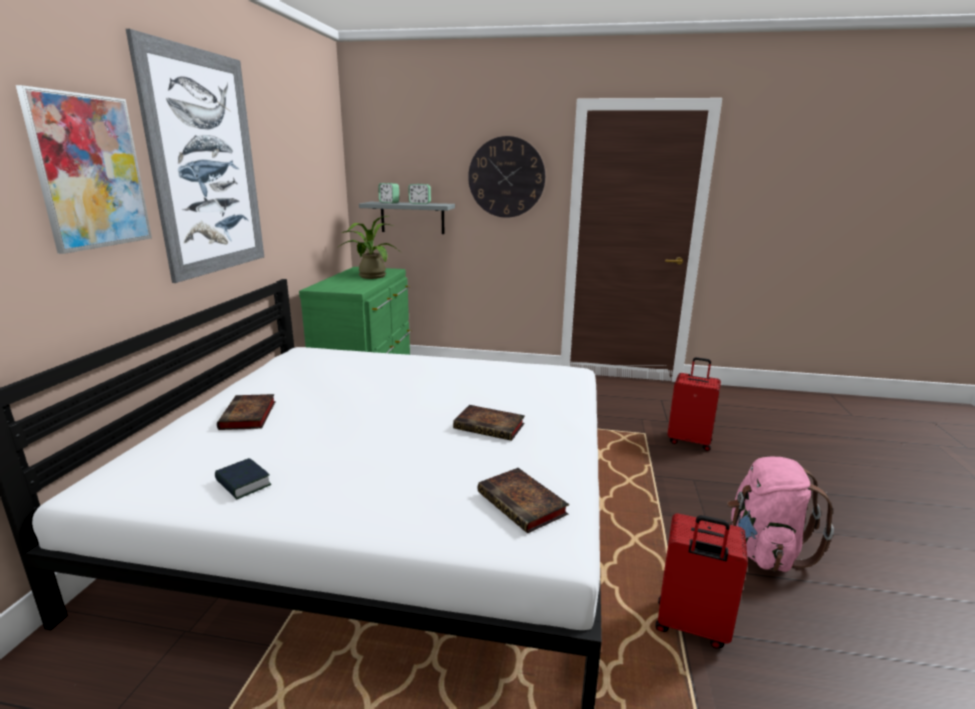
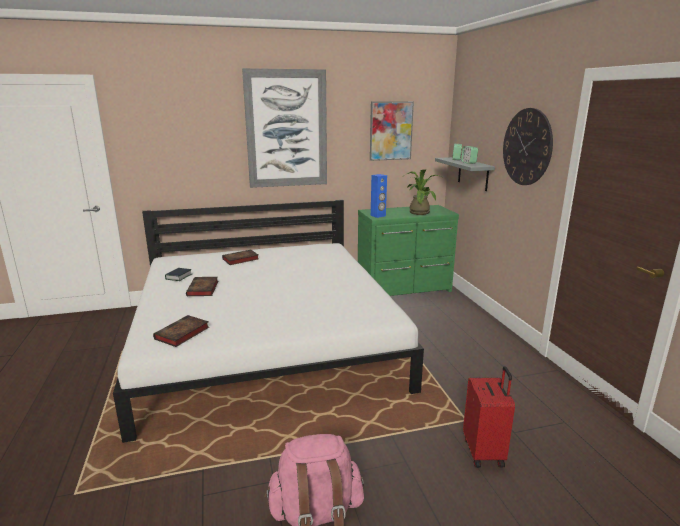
camera: 65 degrees right, 0 degrees up
(90, 172) = (210, 133): picture -> picture (391, 131)
(350, 289) = (378, 216): none -> blue speaker
(491, 426) = (270, 310): book -> book (203, 289)
(690, 626) = (205, 474): red suitcase -> none

